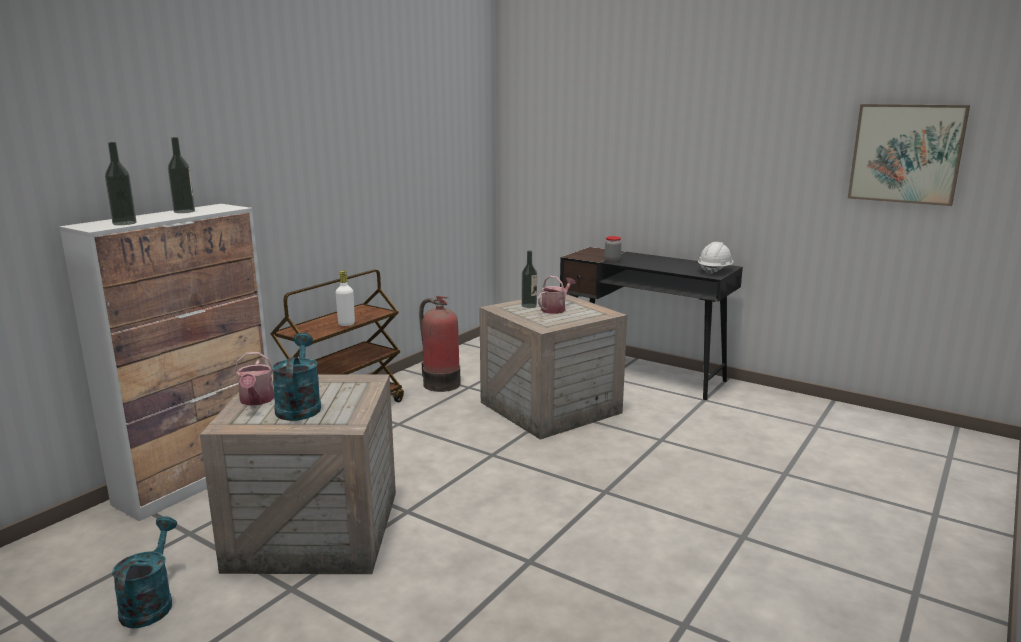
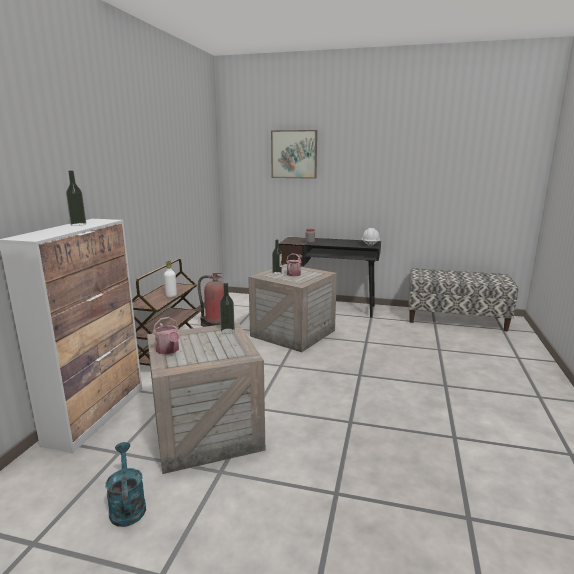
camera: 20 degrees left, 0 degrees up
(124, 223) = (50, 234): bottle -> bottle (227, 331)
(299, 406) = (202, 349): turquoise watering can -> none
(865, 425) = (455, 319): none -> bench
(906, 153) = (465, 175): picture -> picture (294, 154)

